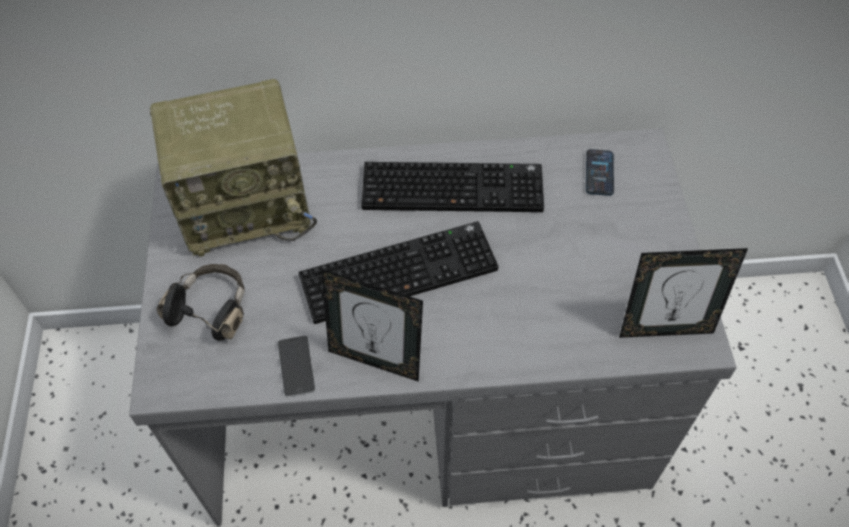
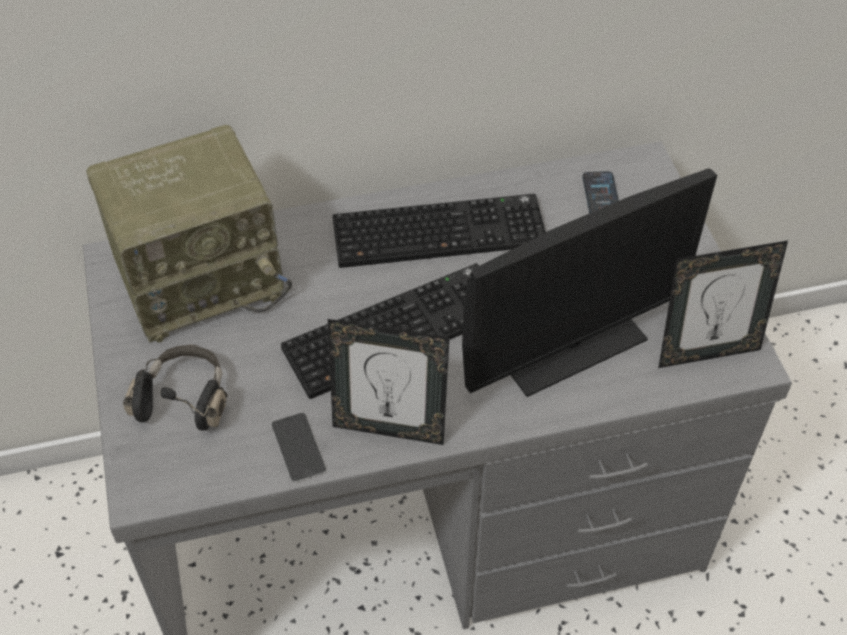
camera: 10 degrees left, 5 degrees down
(545, 306) = (570, 345): none -> monitor

